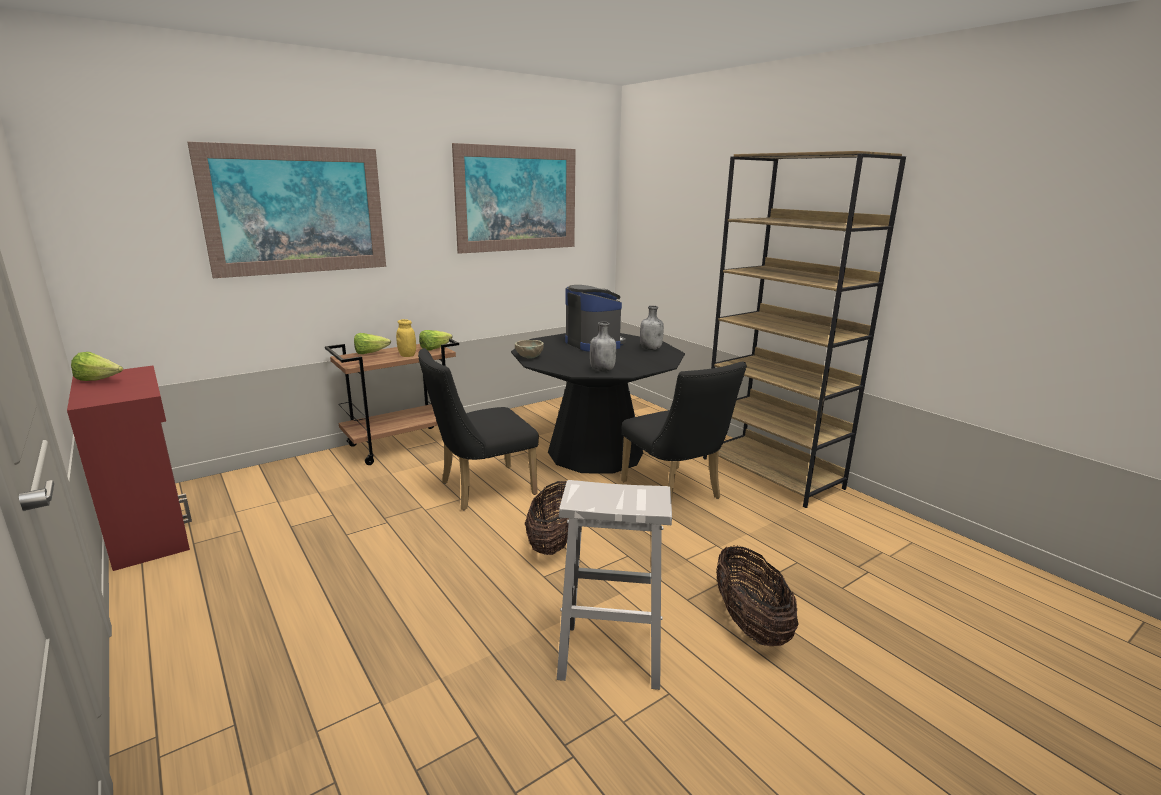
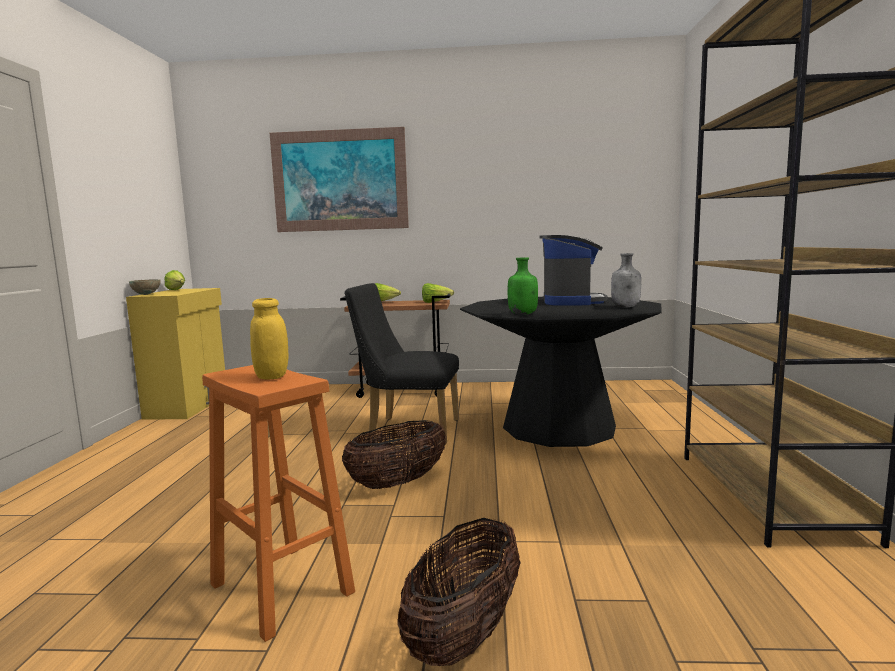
camera: 40 degrees right, 10 degrees down
(151, 532) = (189, 406): red cabinet -> yellow cabinet
(407, 355) = (405, 304): yellow jar -> yellow jar (272, 376)
(517, 199) = (546, 164): picture -> none
(529, 358) = (480, 305): beige bowl -> beige bowl (146, 294)
(602, 370) = (523, 314): grey bottle -> green bottle
(608, 655) = (280, 587): white stool -> orange stool
(675, 493) = (592, 480): black chair -> none

